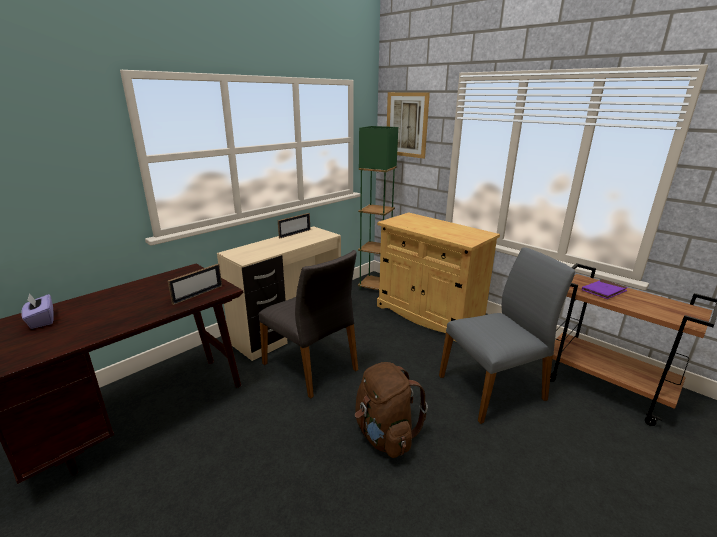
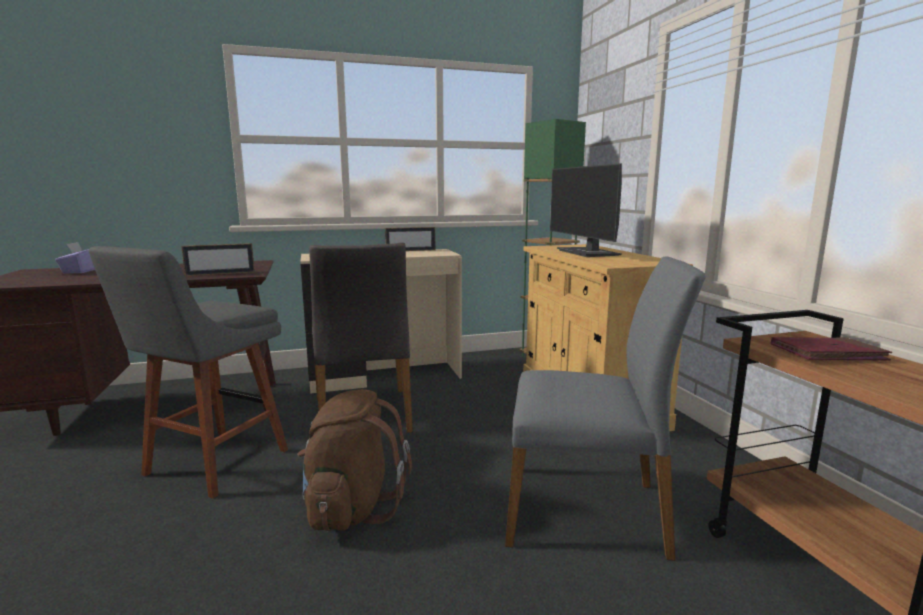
camera: 30 degrees right, 10 degrees down
(257, 444) = (211, 465): none -> grey stool
(406, 125) = (604, 121): picture -> none
(431, 227) = (588, 253): none -> monitor
(603, 291) = (827, 353): purple book -> red book

